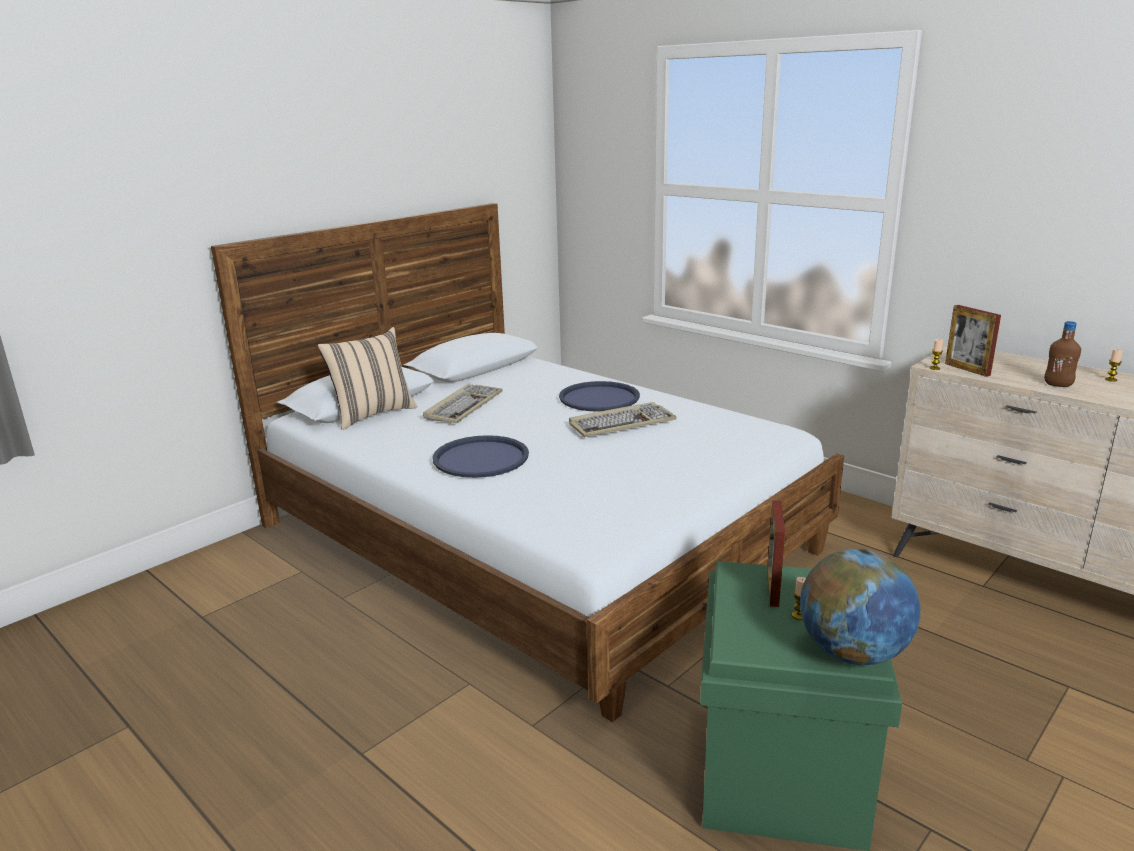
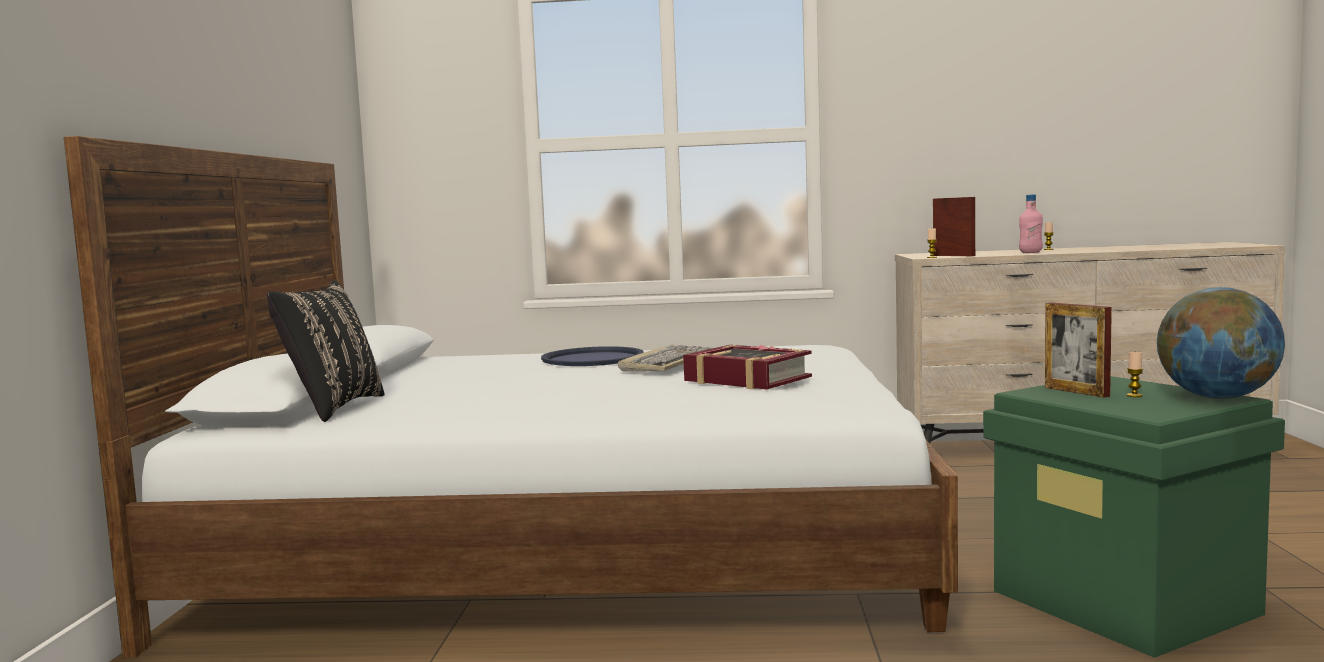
camera: 40 degrees left, 15 degrees down
(372, 414) = (332, 408): beige pillow -> black pillow
(463, 406) = (447, 385): keyboard -> none
(480, 458) = (591, 399): blue tray -> none
(599, 471) = (747, 379): none -> book
(967, 369) = (953, 255): picture frame -> picture frame turned 150 degrees counterclockwise
(1058, 385) = (1030, 252): brown bottle -> pink bottle

